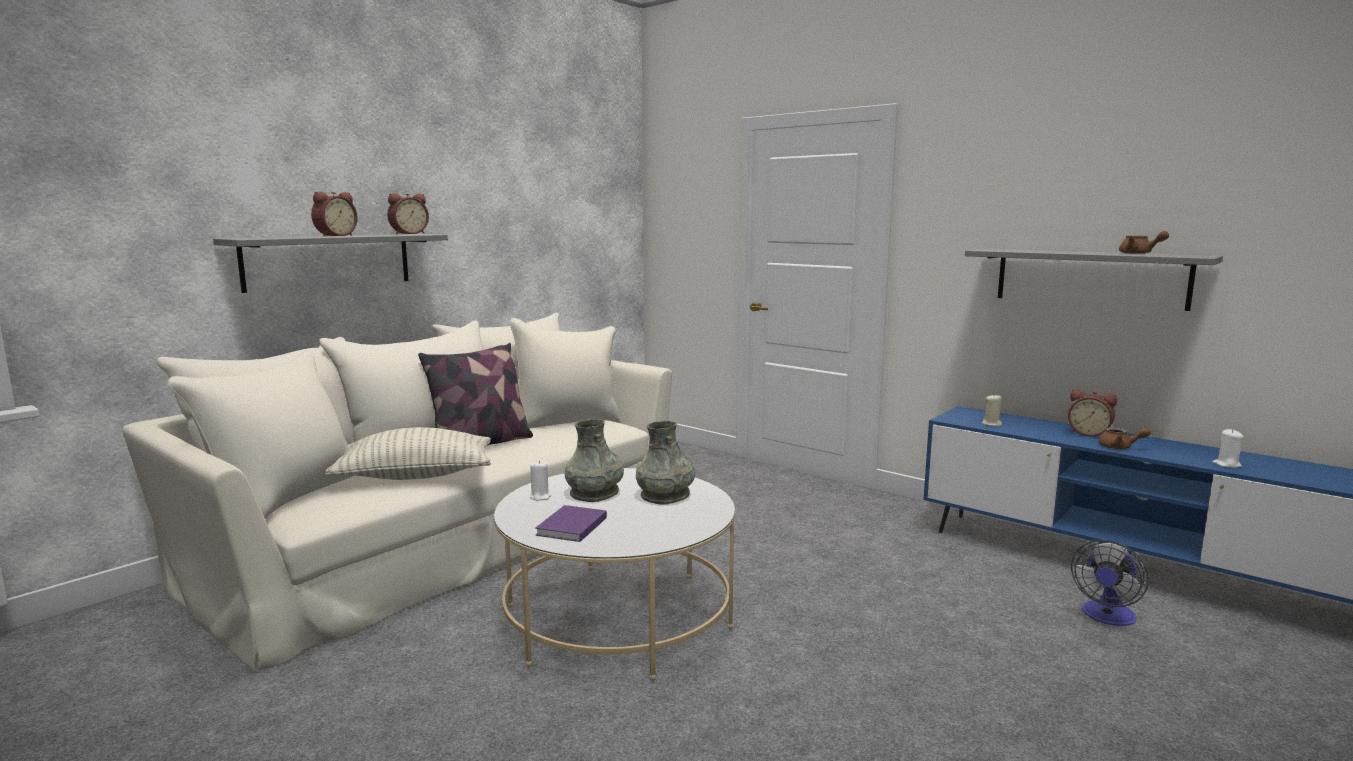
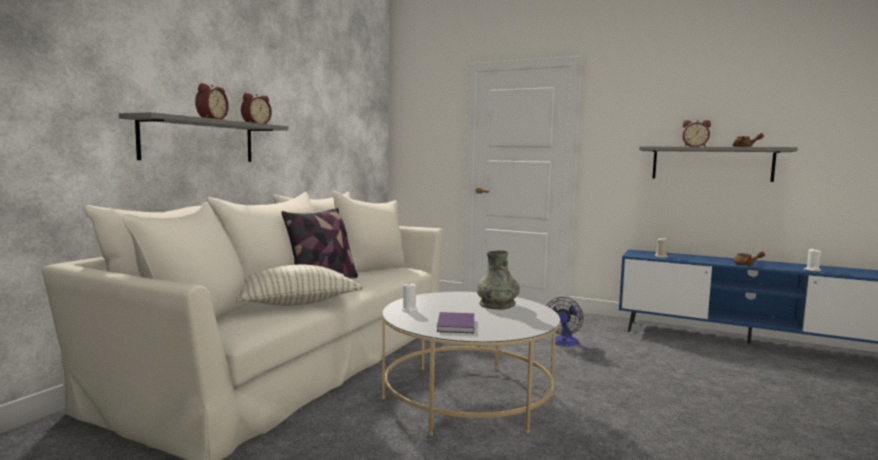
camera: 15 degrees left, 5 degrees down
(594, 493) = (446, 306): grey vase -> none
(1089, 433) = (720, 259): alarm clock -> alarm clock (694, 147)
(1106, 617) = (762, 369): fan -> fan (564, 343)

